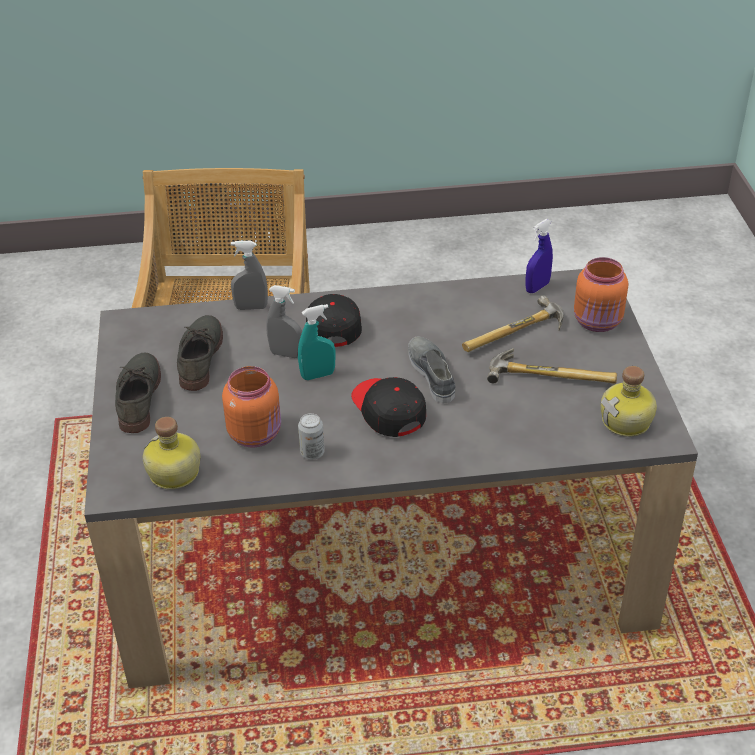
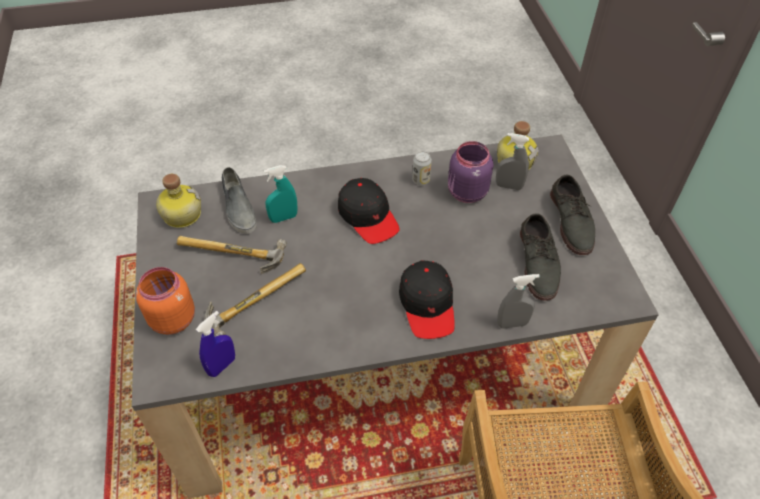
camera: 175 degrees right, 10 degrees up
(256, 434) = (466, 193): orange jar -> purple jar
(286, 354) = (463, 268): grey spray bottle -> grey spray bottle (509, 186)
(318, 375) = (430, 247): turquoise spray bottle -> turquoise spray bottle (283, 218)
(432, 373) = (333, 253): grey shoe -> grey shoe (238, 208)

